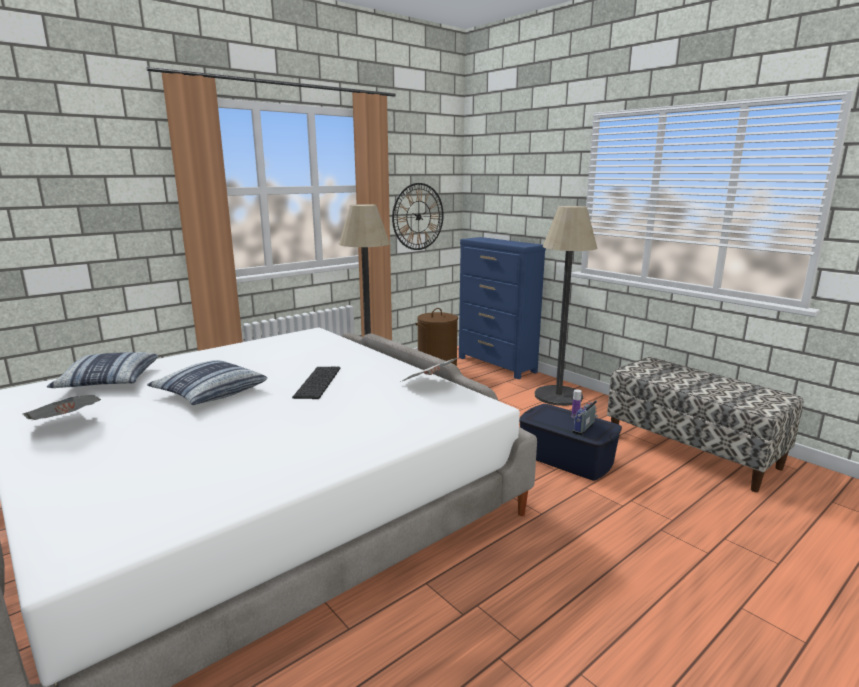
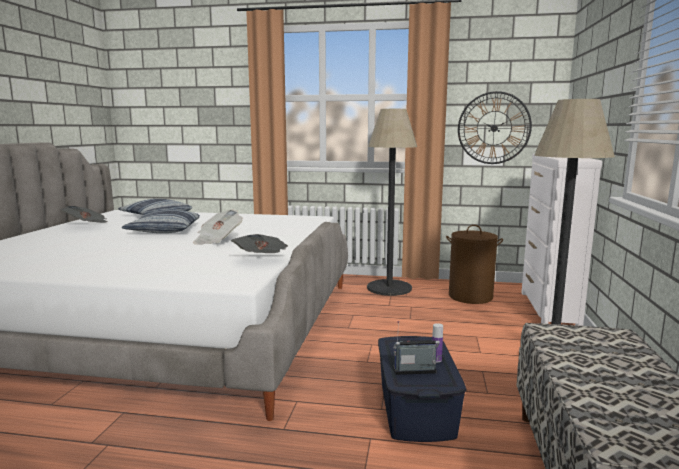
camera: 50 degrees right, 5 degrees down
(319, 382) = (217, 240): keyboard -> newspaper
(497, 365) = (548, 310): blue dresser -> white dresser

